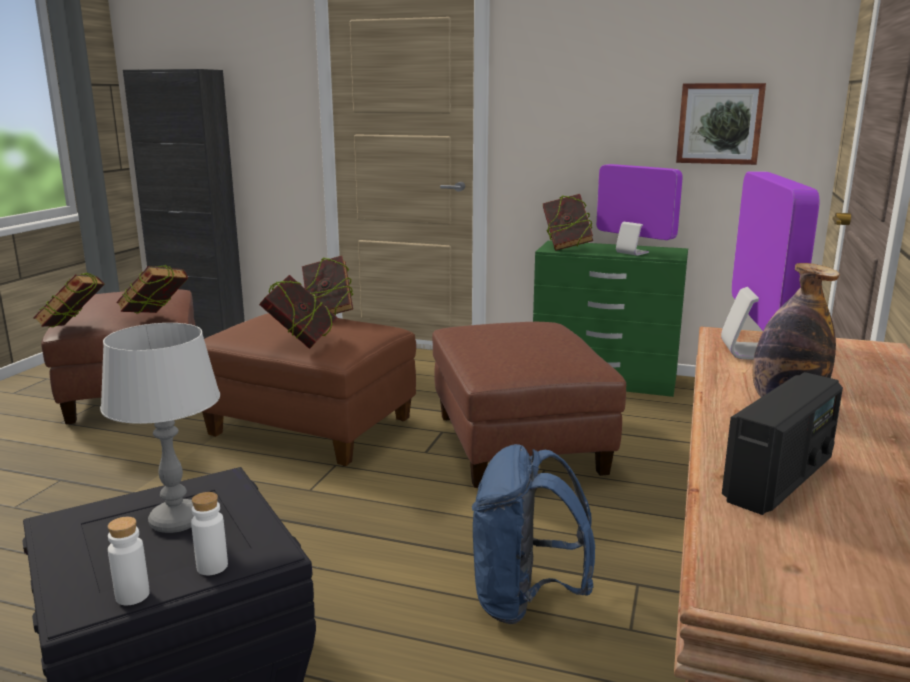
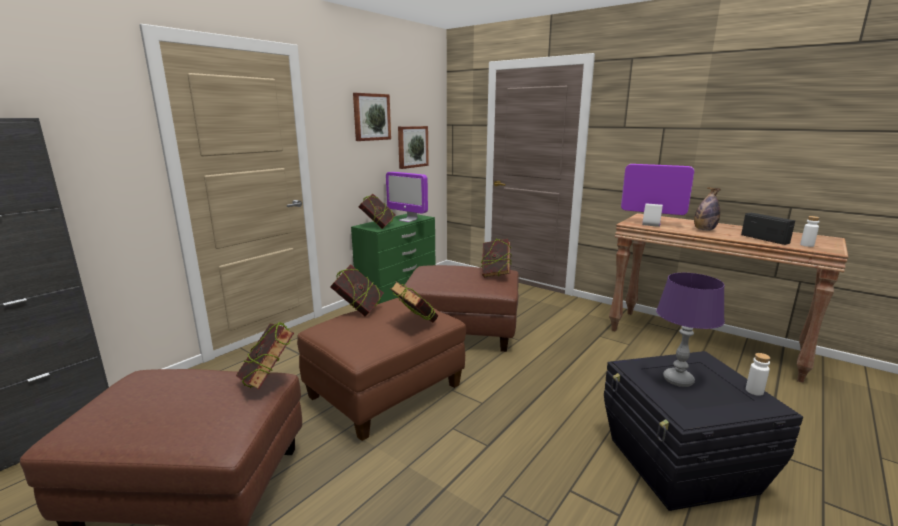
camera: 70 degrees left, 0 degrees up
(74, 329) = (236, 435): book -> book (495, 275)
(176, 521) = (678, 380): grey table lamp -> purple table lamp
(212, 566) = (721, 371): white bottle -> white bottle (807, 245)
(525, 601) = (609, 360): blue backpack -> none
(618, 66) = (371, 117): none -> picture
(632, 253) = (408, 220): monitor -> monitor turned 120 degrees counterclockwise

